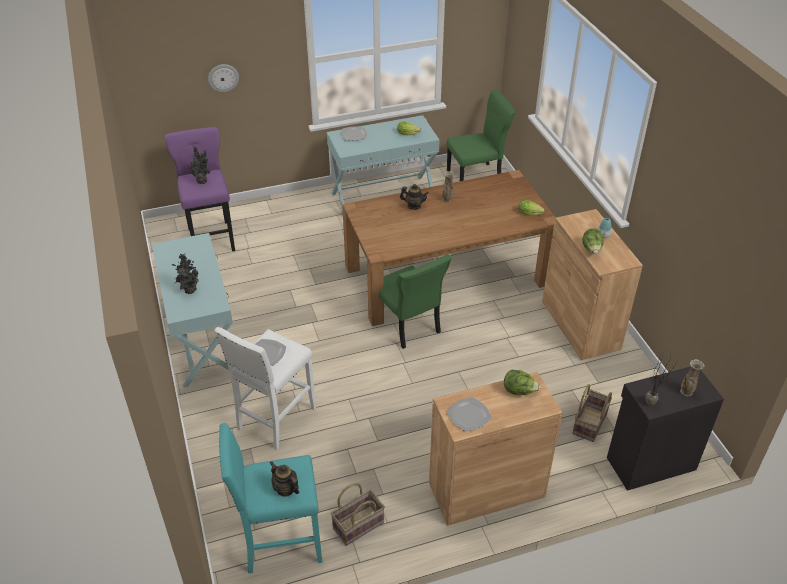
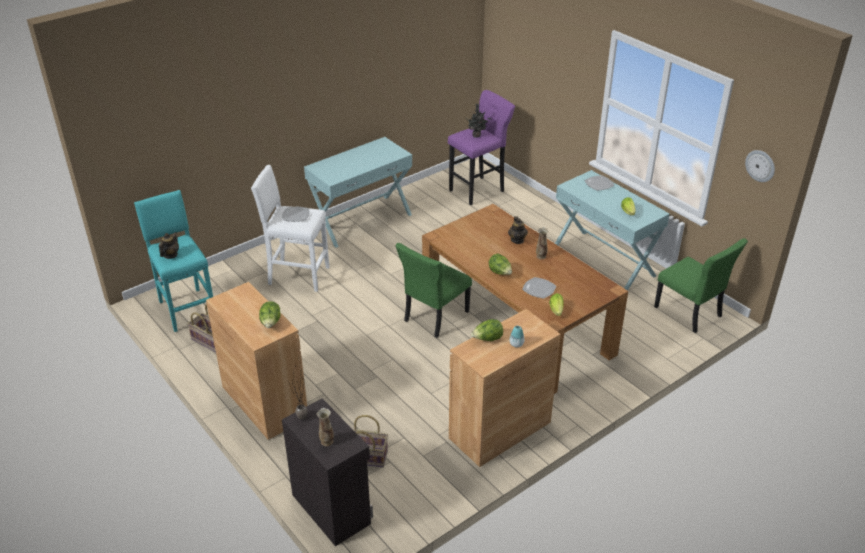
camera: 70 degrees right, 5 degrees down
(189, 290) = (342, 164): potted plant -> none
(223, 77) = (545, 74): wall clock -> wall clock (760, 165)
(460, 230) = (500, 273): none -> lettuce
(469, 415) = (235, 302): plate -> plate (539, 289)

